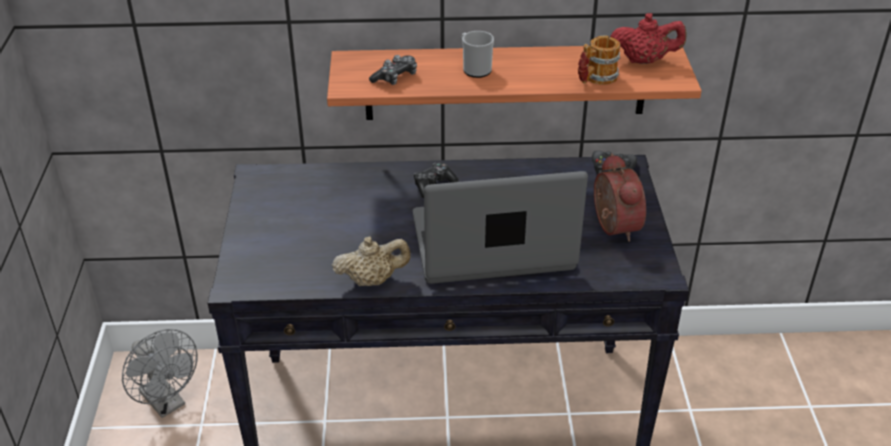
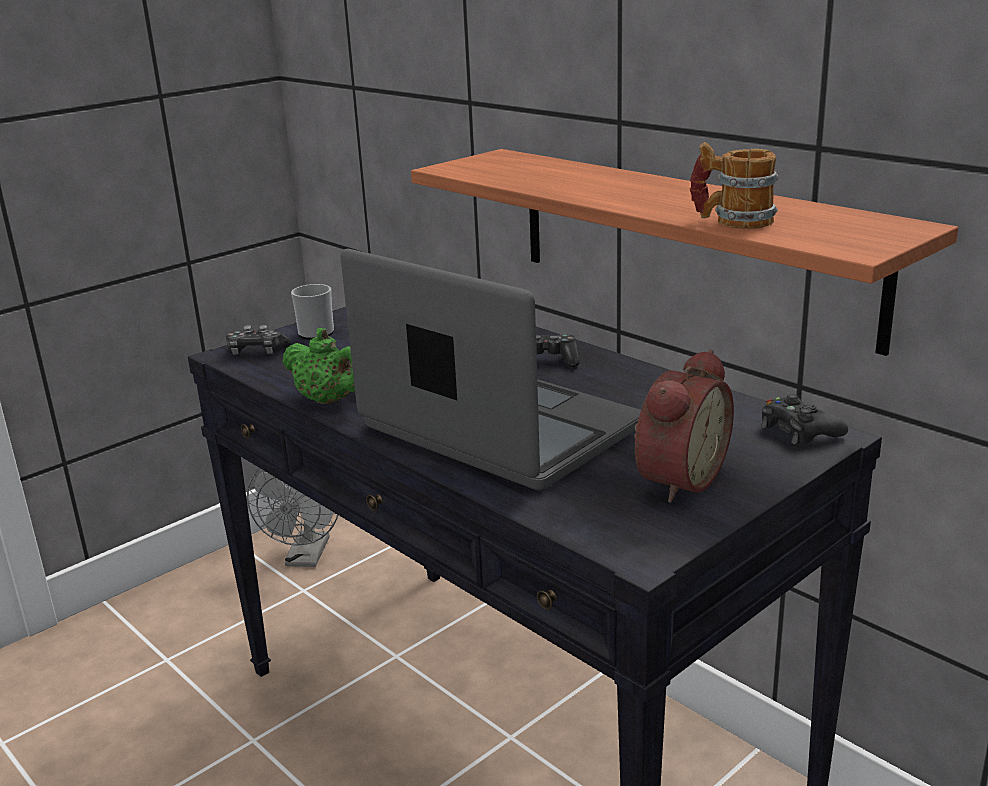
camera: 50 degrees right, 15 degrees down
(372, 280) = (329, 401): beige teapot -> green teapot
(395, 77) = (507, 172): game controller -> game controller (257, 352)
(474, 69) = (604, 184): mug -> mug (317, 331)
(644, 61) = (850, 224): red teapot -> none

